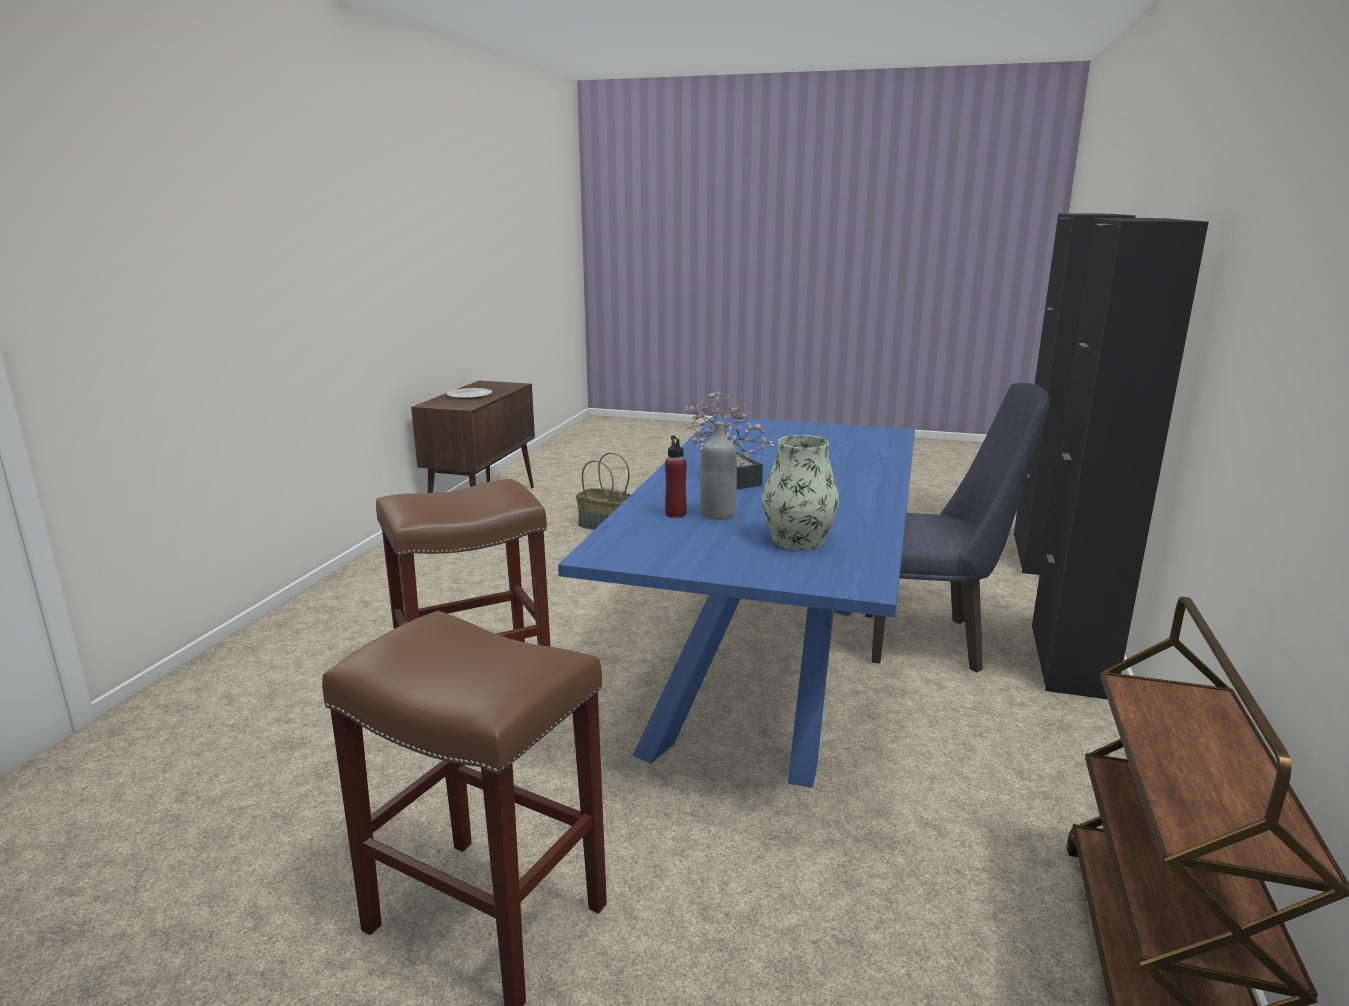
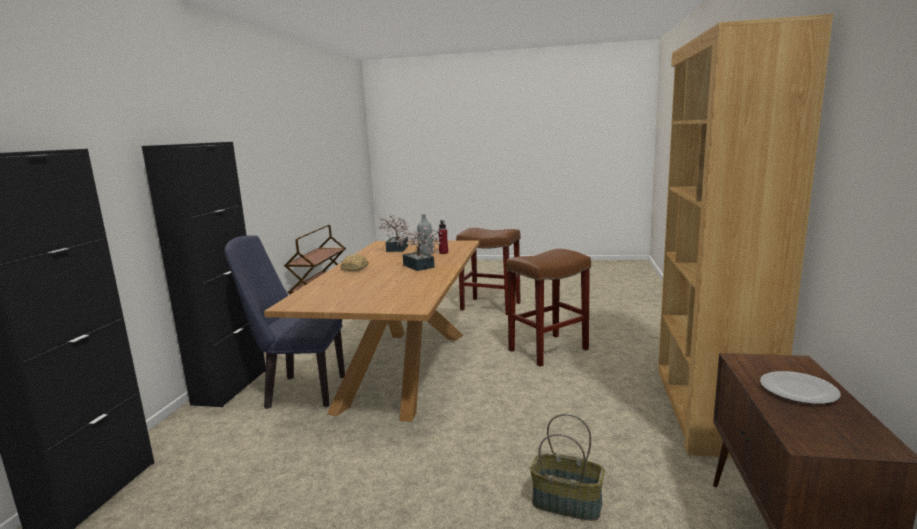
camera: 175 degrees right, 5 degrees down
(379, 574) = (707, 409): none -> brown bookcase
(766, 667) = (403, 369): blue dining table -> brown dining table
(798, 540) = (396, 249): vase -> potted plant
(855, 484) = (355, 268): none -> bread

